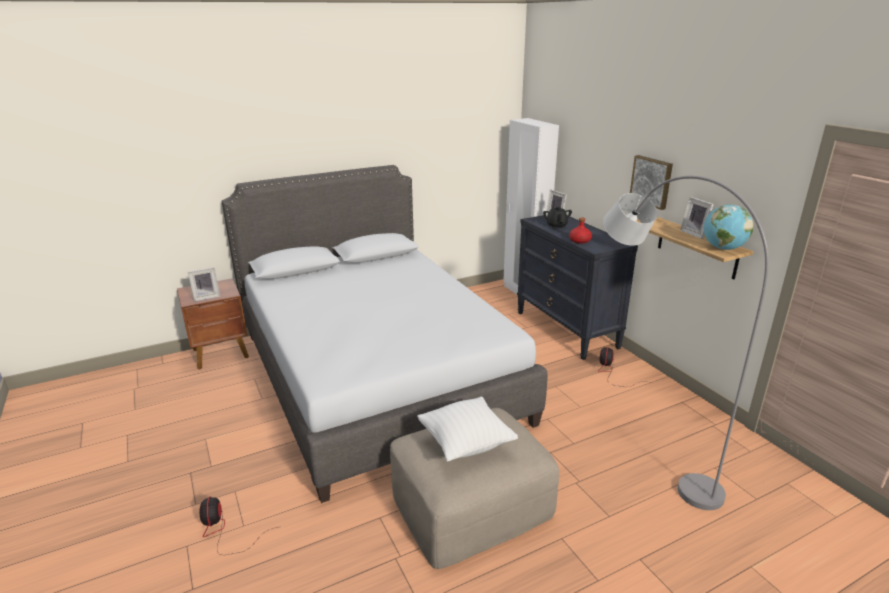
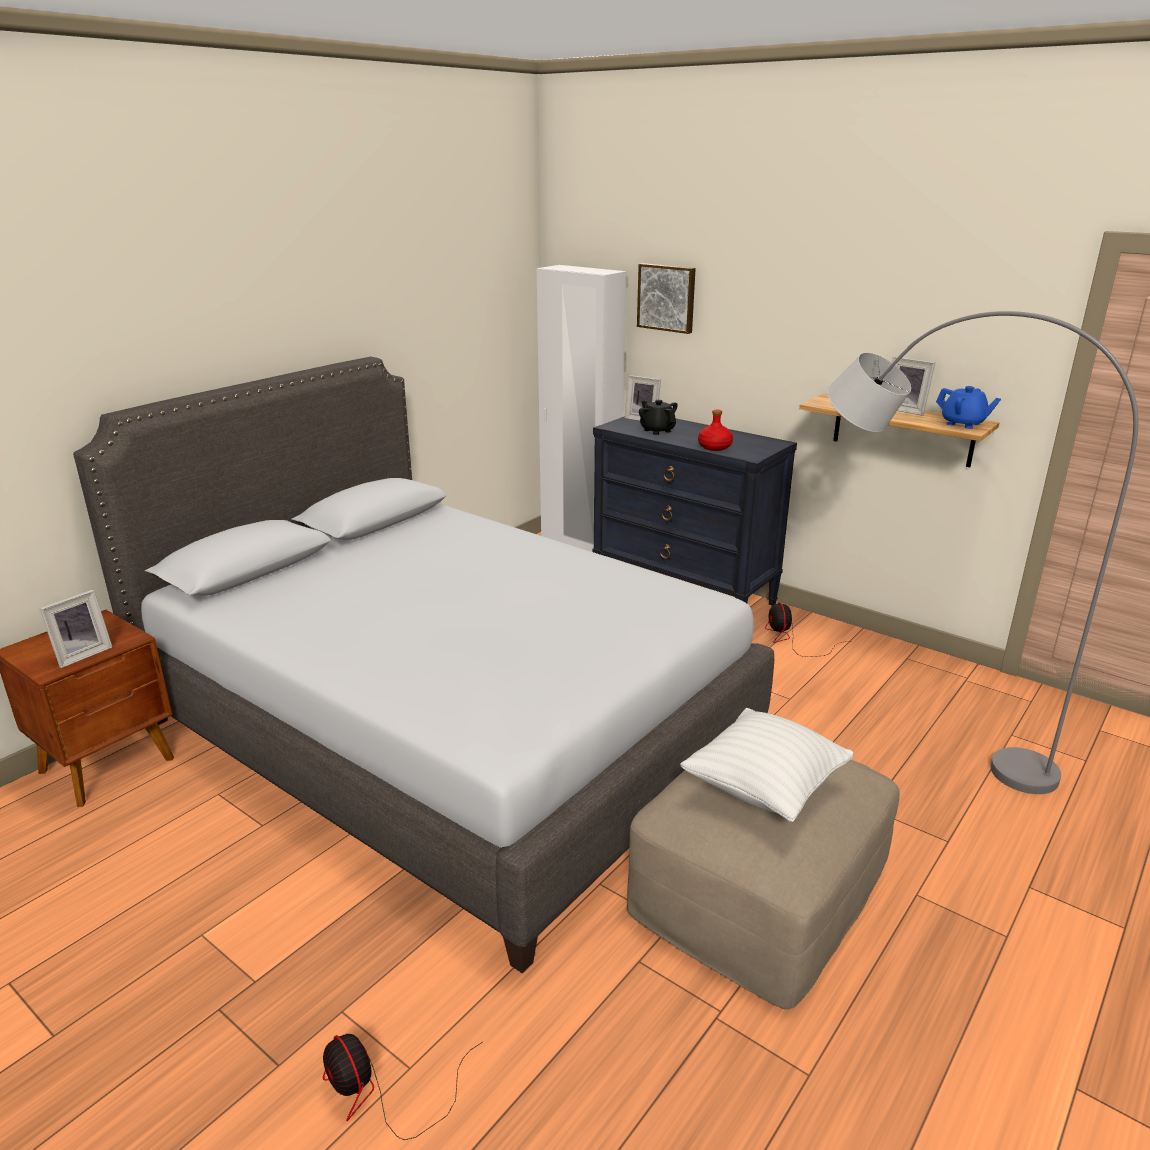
camera: 25 degrees left, 0 degrees up
(651, 181) = (814, 342): picture -> picture (667, 297)
(723, 248) = (963, 424): globe -> blue teapot

